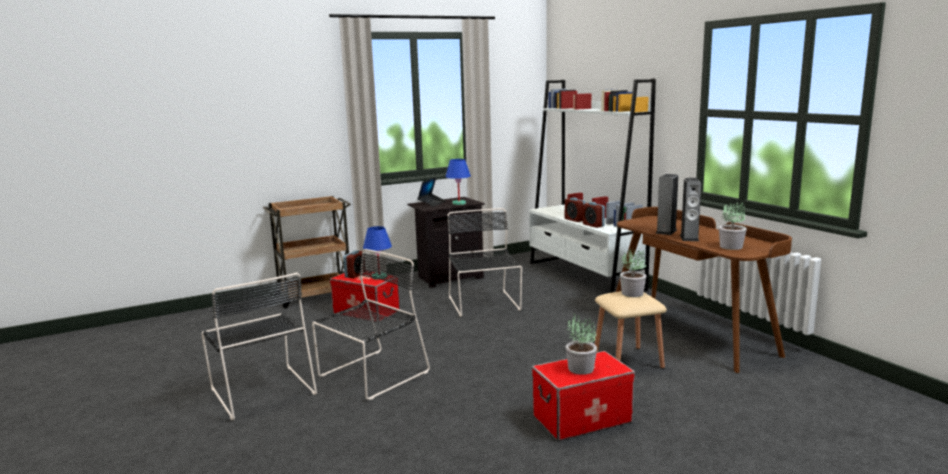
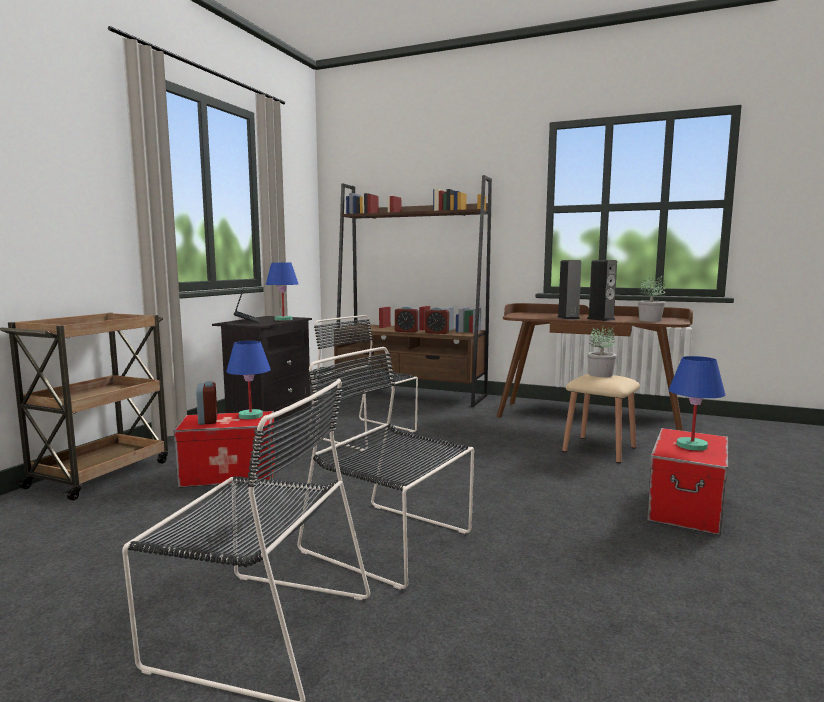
camera: 40 degrees left, 5 degrees down
(371, 375) = (391, 543): black chair -> black chair turned 60 degrees counterclockwise
(580, 368) = (691, 446): potted plant -> blue table lamp
(584, 276) = (410, 394): white bookcase -> brown bookcase

